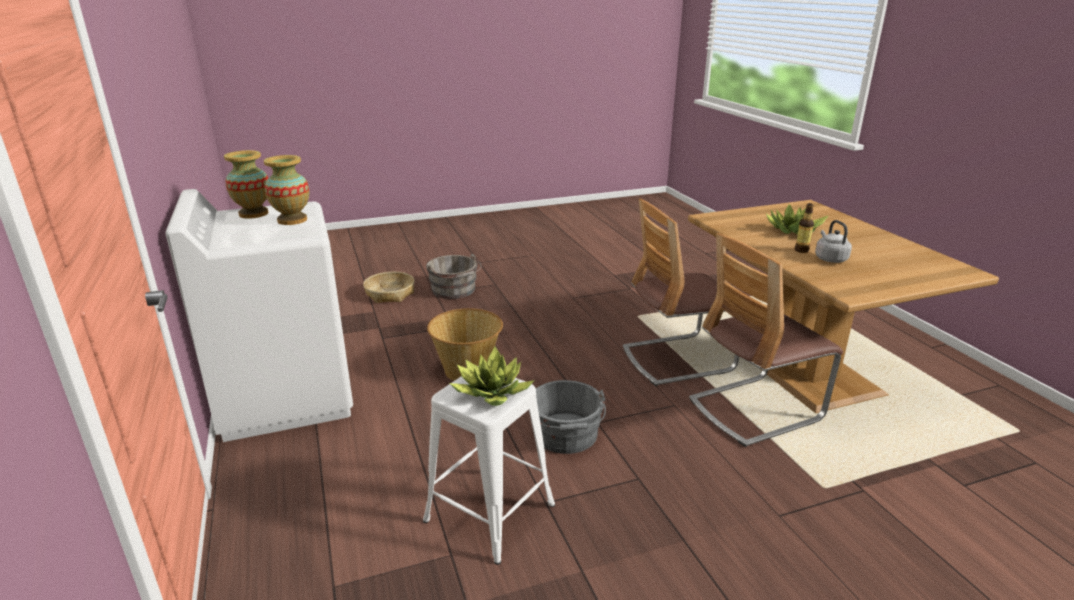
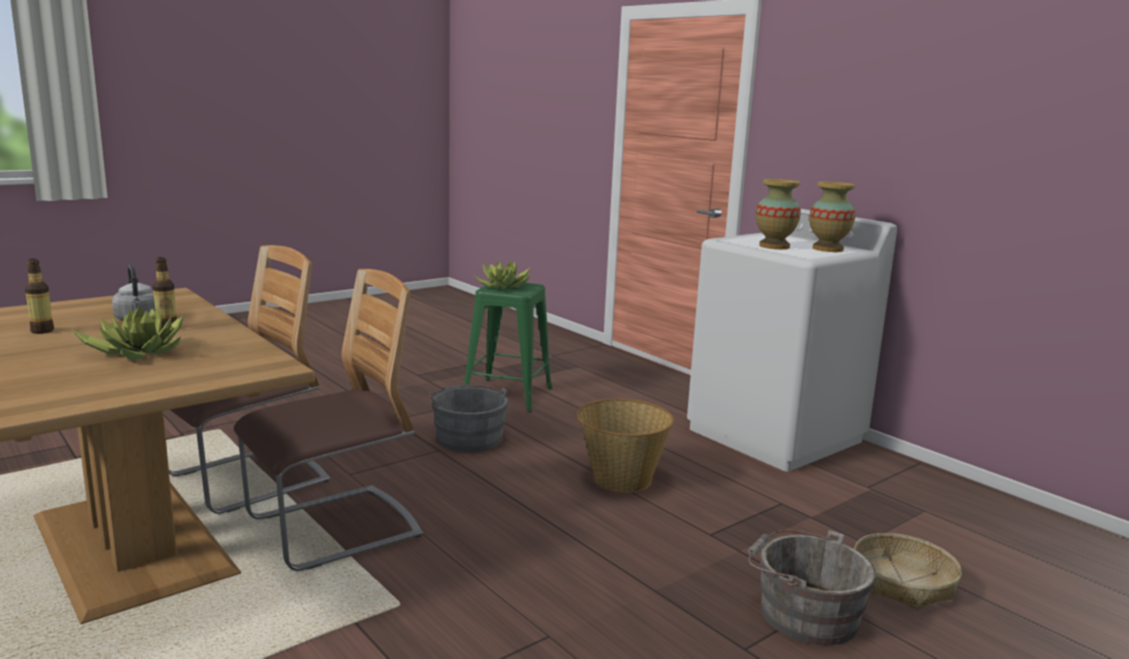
camera: 160 degrees right, 10 degrees down
(489, 512) = (507, 395): white stool -> green stool
(880, 252) = (42, 331): none -> bottle

